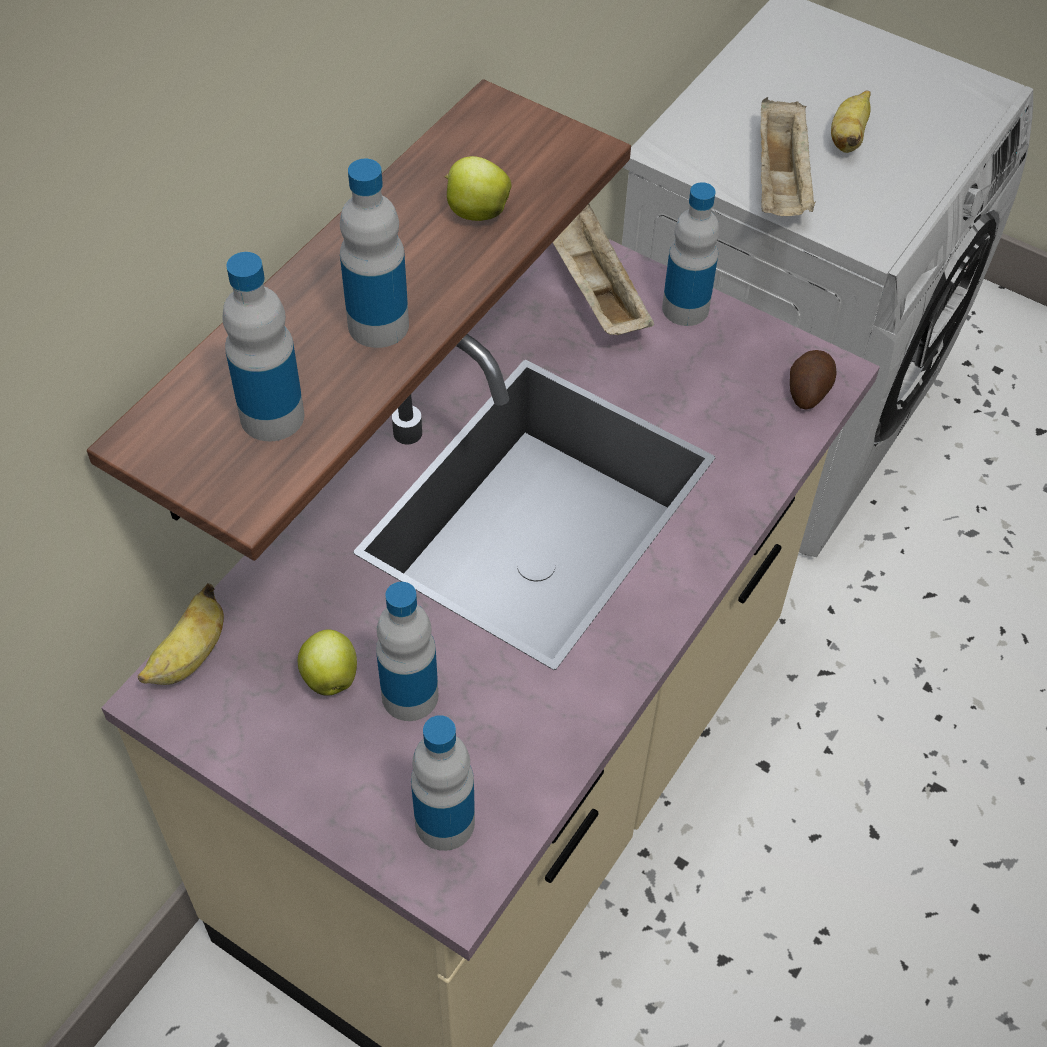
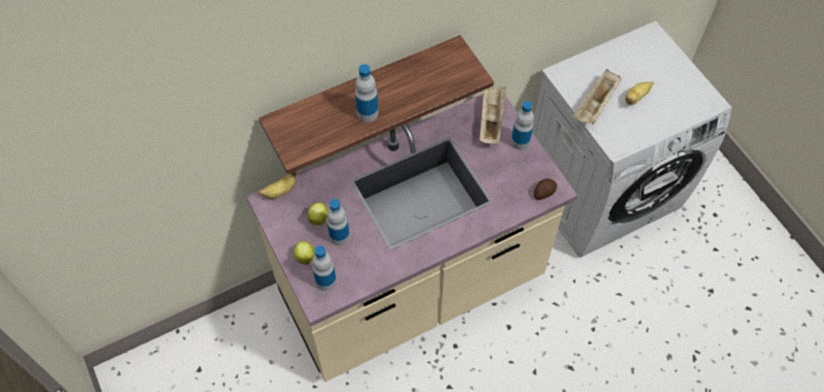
camera: 30 degrees right, 5 degrees up
(272, 416) = (317, 130): bottle -> none
(476, 212) = (424, 85): apple -> apple (305, 257)

